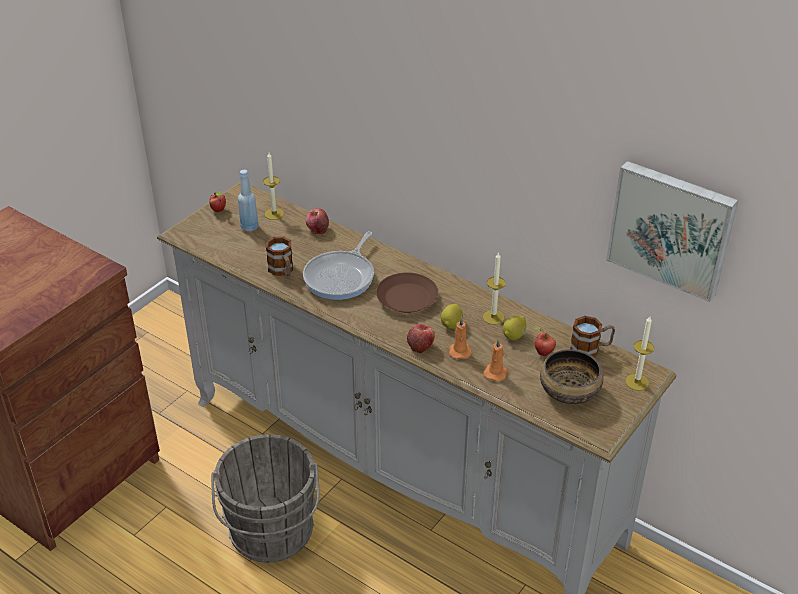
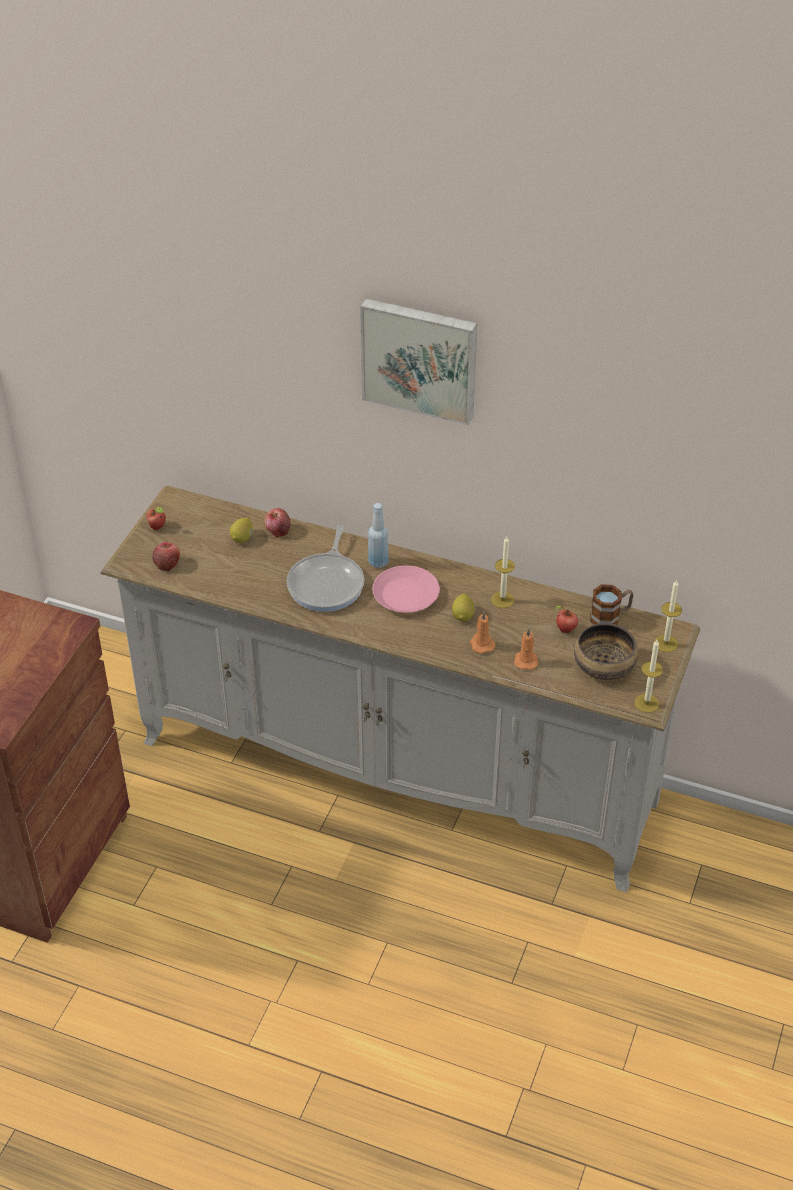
camera: 15 degrees left, 5 degrees up
(249, 227) = (201, 542): blue bottle -> blue bottle (378, 562)
(271, 535) = (285, 872): grey bucket -> none
(274, 214) = (222, 520): candle -> candle (646, 703)
(282, 271) = (261, 588): mug -> none
(406, 298) = (405, 595): brown plate -> pink plate
(420, 346) = (440, 646): apple -> apple (167, 564)
(514, 335) = (530, 616): lemon -> lemon (242, 538)
(671, 228) = (684, 489): picture -> picture (420, 358)

